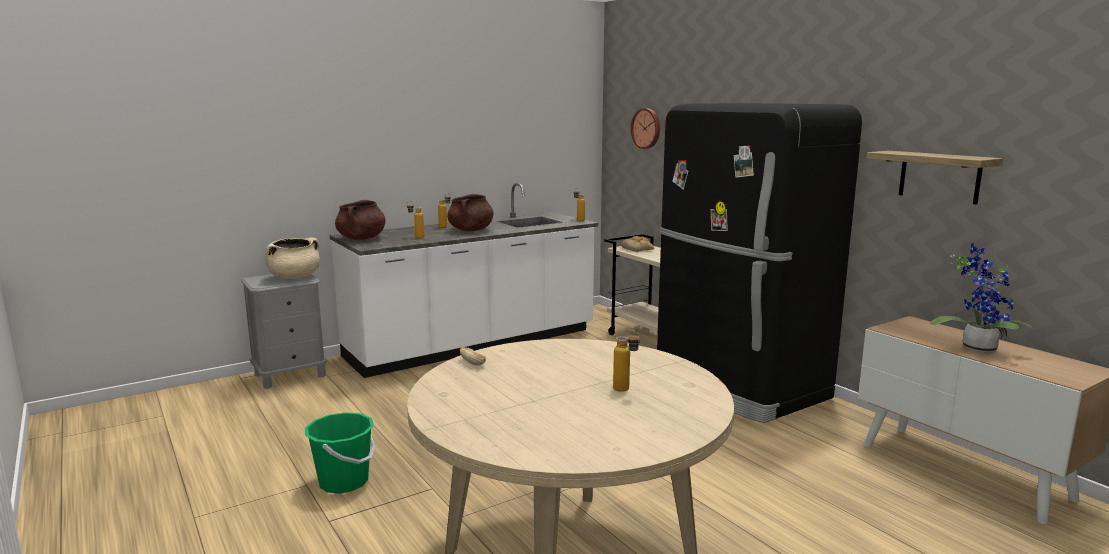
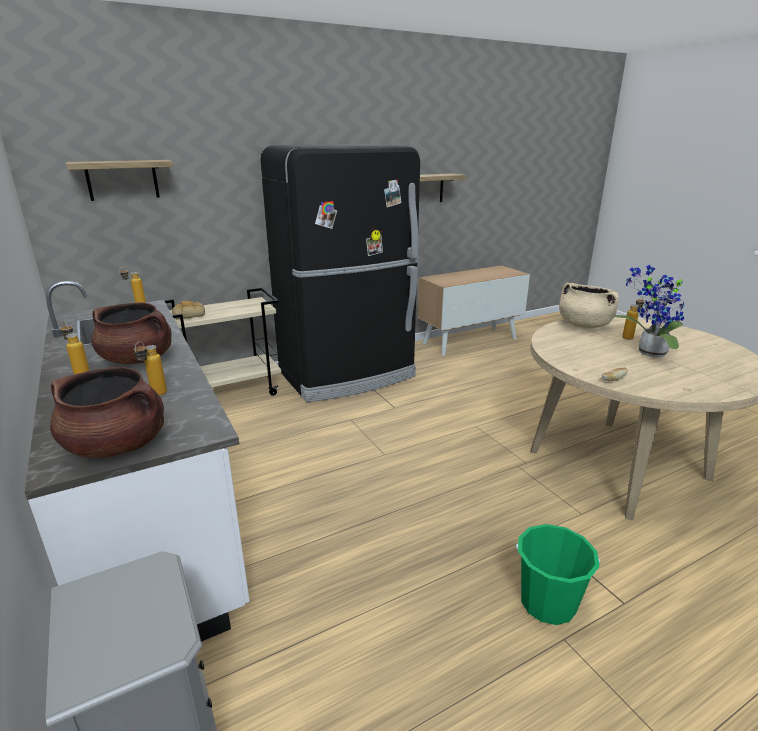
camera: 85 degrees left, 10 degrees up
(294, 277) = (125, 592): beige cooking pot -> beige cooking pot (583, 325)
(647, 128) = (122, 180): wall clock -> shelf
(976, 348) = (476, 276): potted plant -> potted plant (648, 353)

